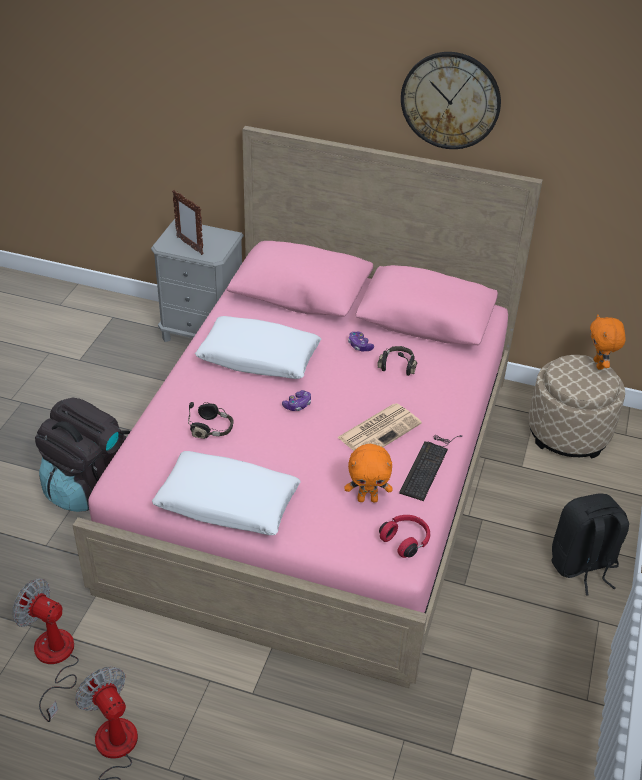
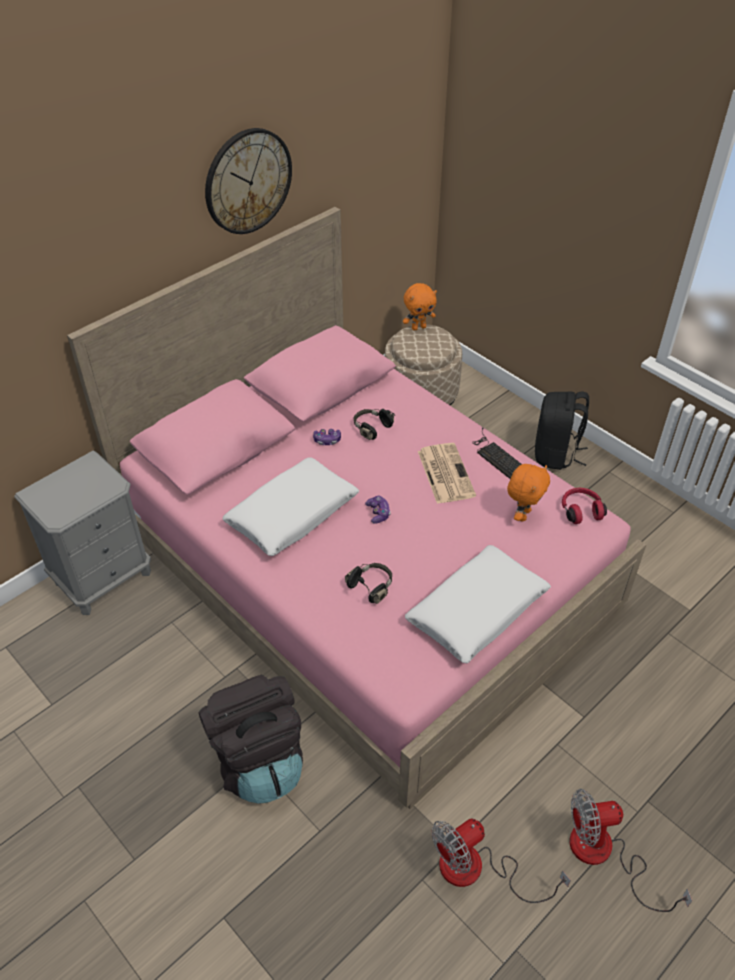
camera: 60 degrees left, 5 degrees up
(189, 245) = (78, 498): picture frame -> none
(599, 365) = (418, 327): orange plush toy -> orange plush toy turned 45 degrees counterclockwise

